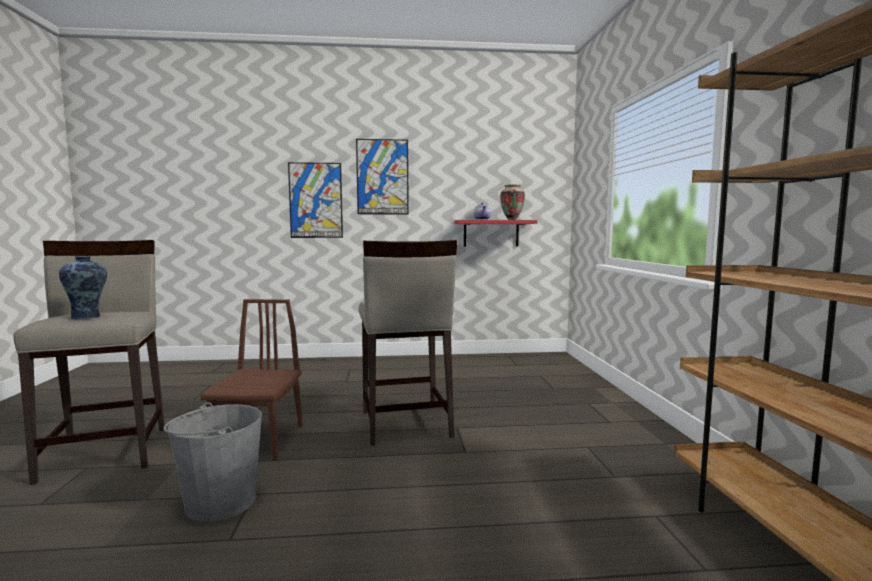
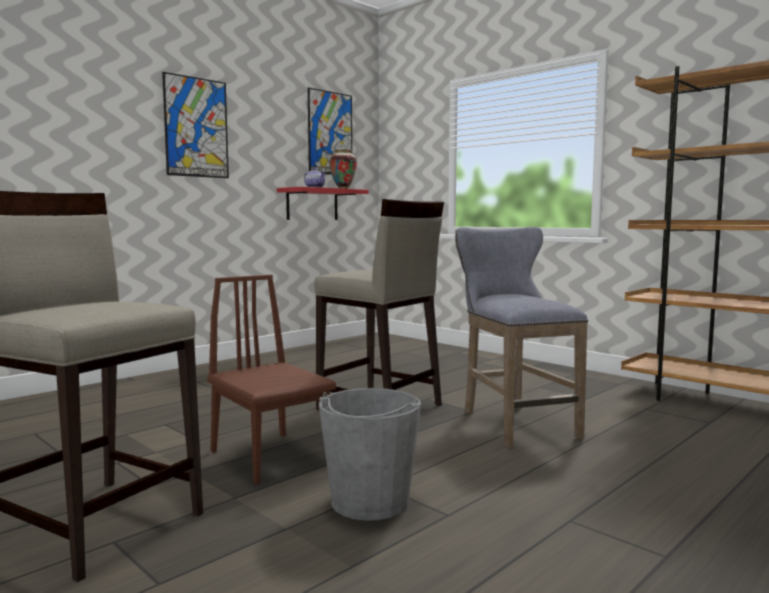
camera: 40 degrees left, 0 degrees up
(87, 317) = (106, 306): vase -> none
(315, 200) = (109, 152): picture -> picture (330, 133)
(472, 476) = (513, 422): none -> grey stool

